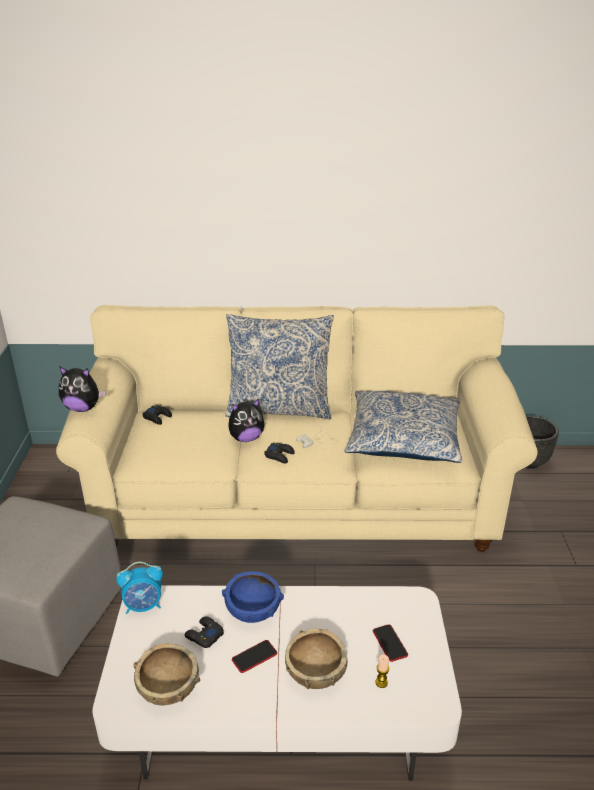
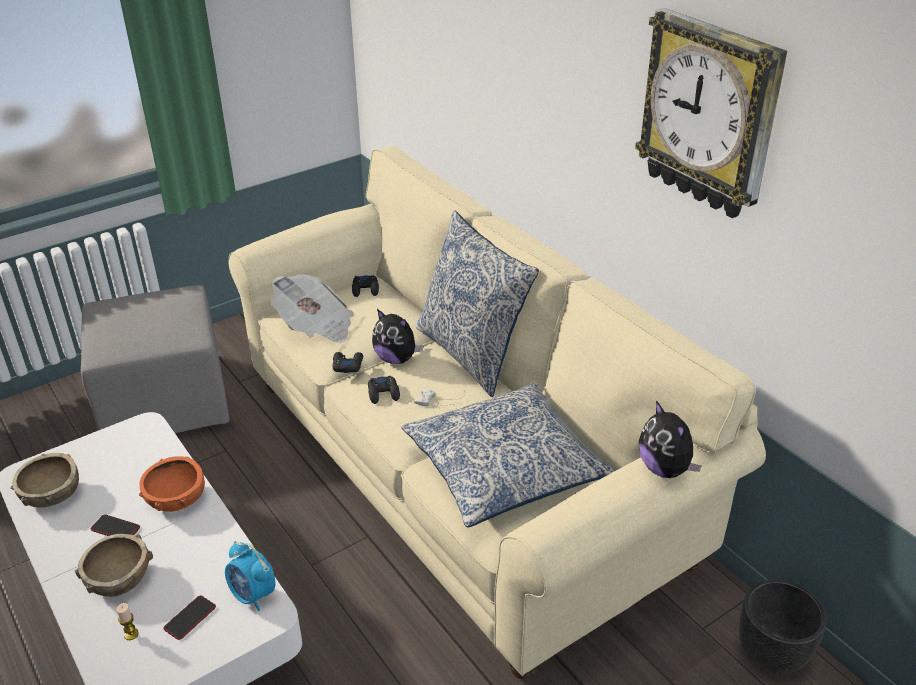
camera: 55 degrees right, 5 degrees up
(83, 408) = (275, 236): plush toy -> plush toy (665, 468)
(144, 606) = (137, 430): alarm clock -> alarm clock (253, 595)
(172, 453) = (315, 326): none -> newspaper
(204, 635) = (123, 484): black game controller -> black game controller (347, 365)
(253, 609) = (176, 498): blue bowl -> orange bowl
(419, 169) = (709, 114): none -> wall clock

